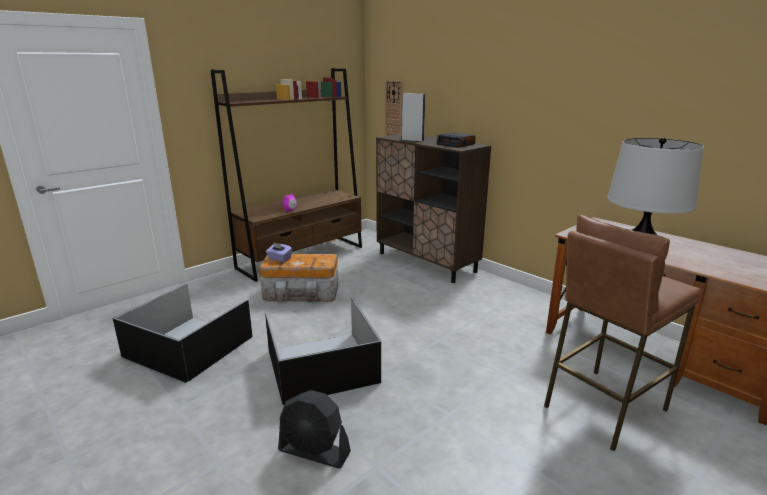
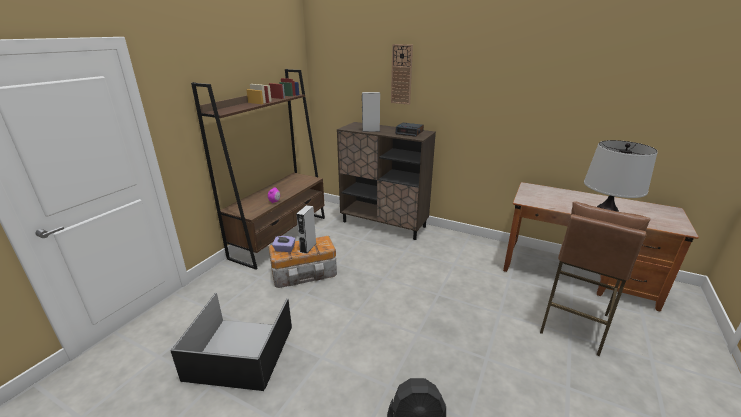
camera: 20 degrees left, 5 degrees up
(304, 261) = (308, 247): none -> grey speaker
(323, 365) = (369, 340): black storage box -> none
(394, 112) = (340, 103): wall clock -> wall clock (401, 74)

